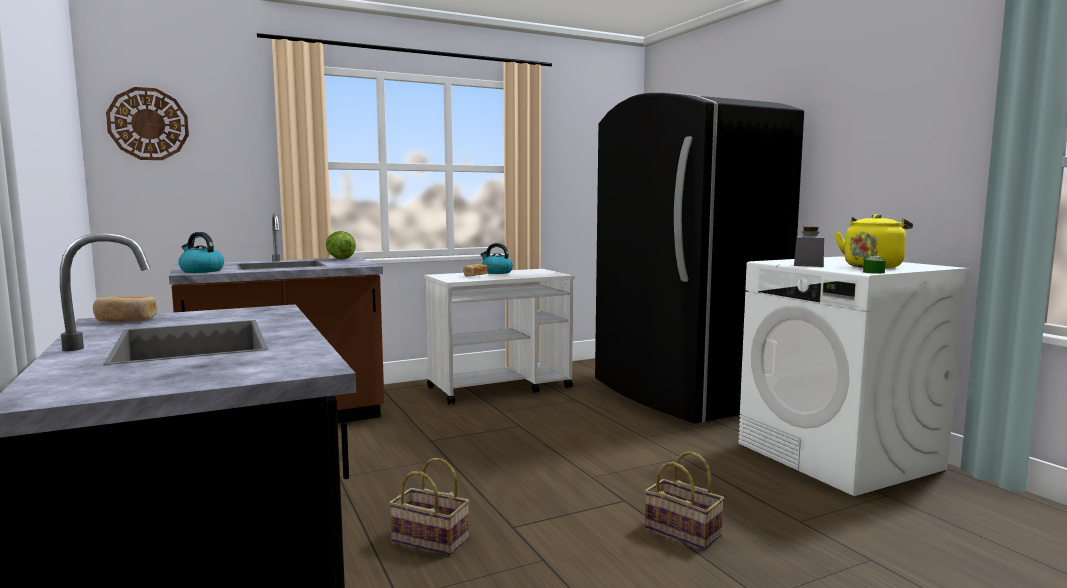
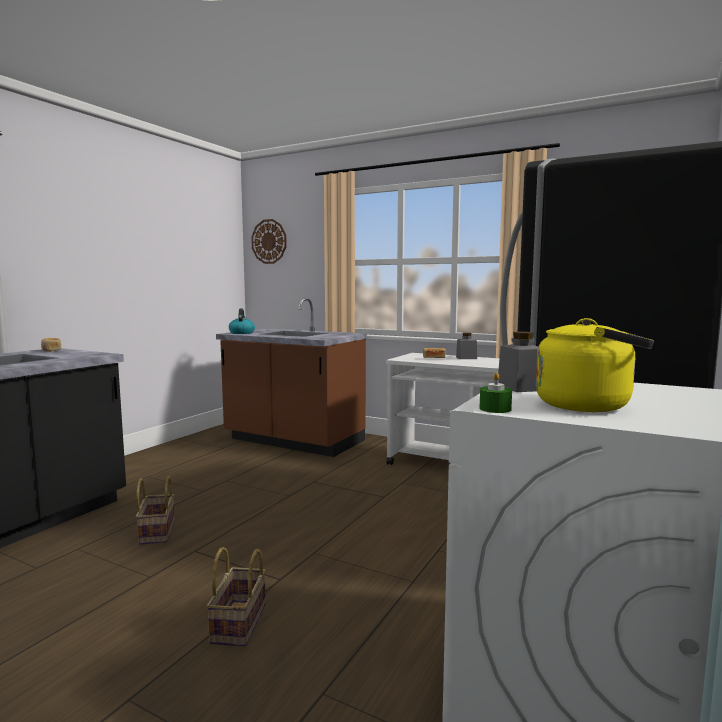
camera: 55 degrees right, 0 degrees up
(340, 259) = (346, 333): lettuce -> none
(496, 272) = (466, 358): kettle -> grey jar

